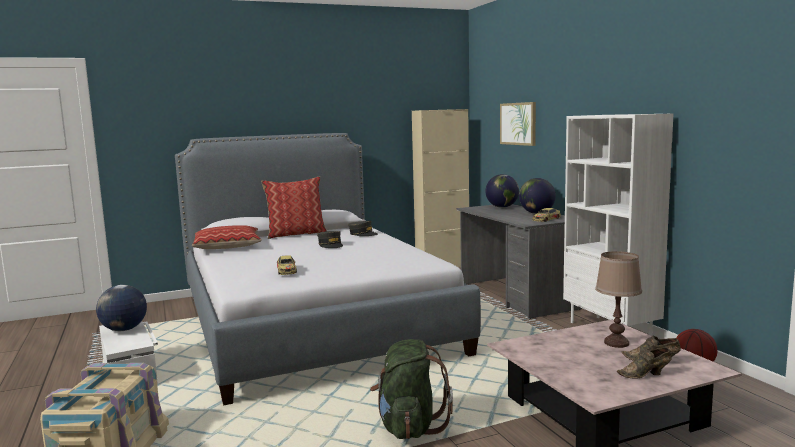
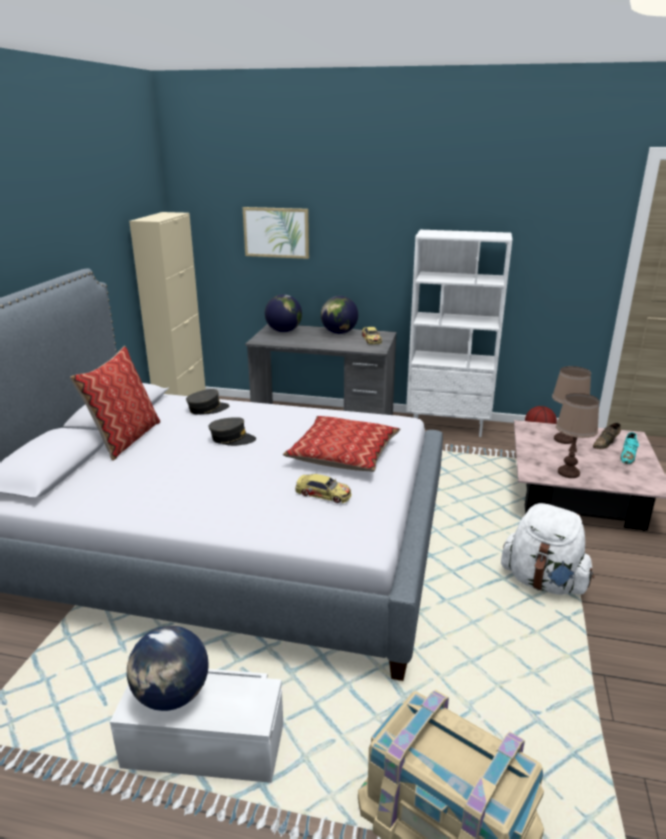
camera: 55 degrees left, 15 degrees up
(228, 246) = (103, 496): pillow -> pillow (343, 454)
(409, 427) = (543, 582): green backpack -> white backpack
(543, 357) = (568, 473): none -> brown table lamp
(646, 375) = (628, 456): brown shoe -> turquoise shoe

